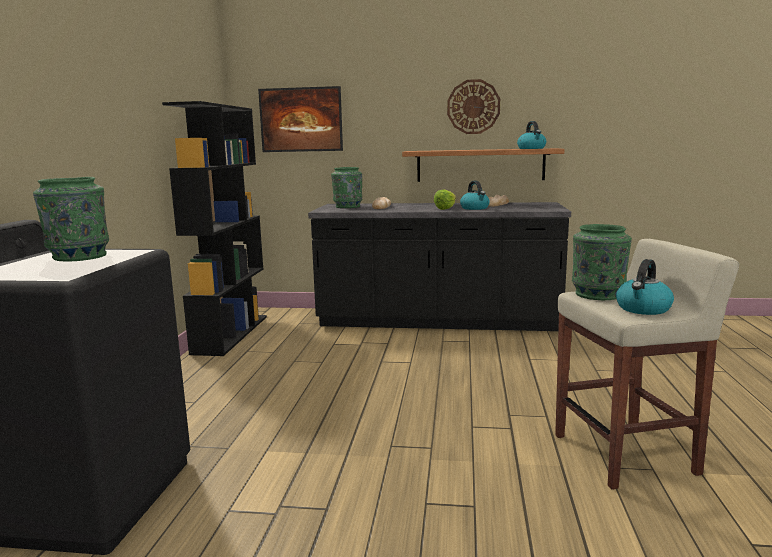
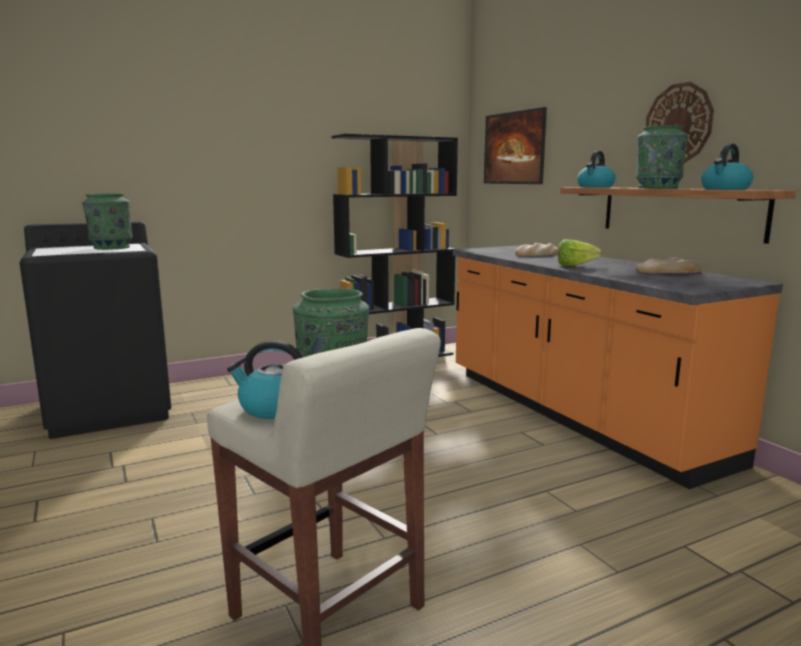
camera: 55 degrees right, 0 degrees up
(348, 207) = (512, 250): green vase -> green vase (657, 188)
(437, 321) = (574, 414): black counter -> orange counter
(475, 208) = (606, 270): kettle -> kettle (595, 187)

